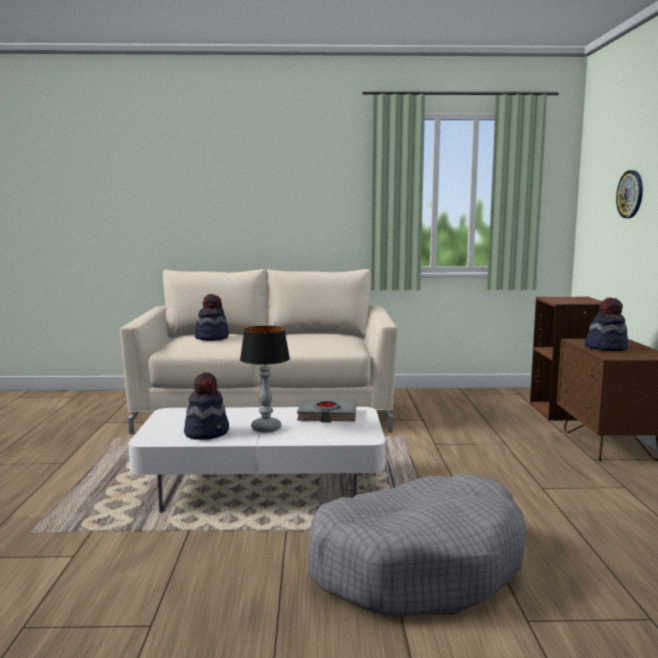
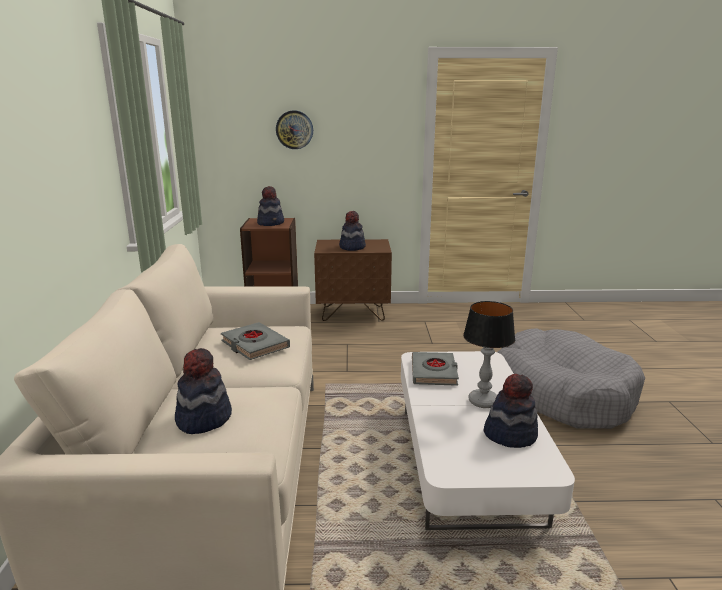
camera: 90 degrees left, 10 degrees up
(311, 340) = (255, 345): none -> grey book
(570, 300) = (271, 223): none -> hat

